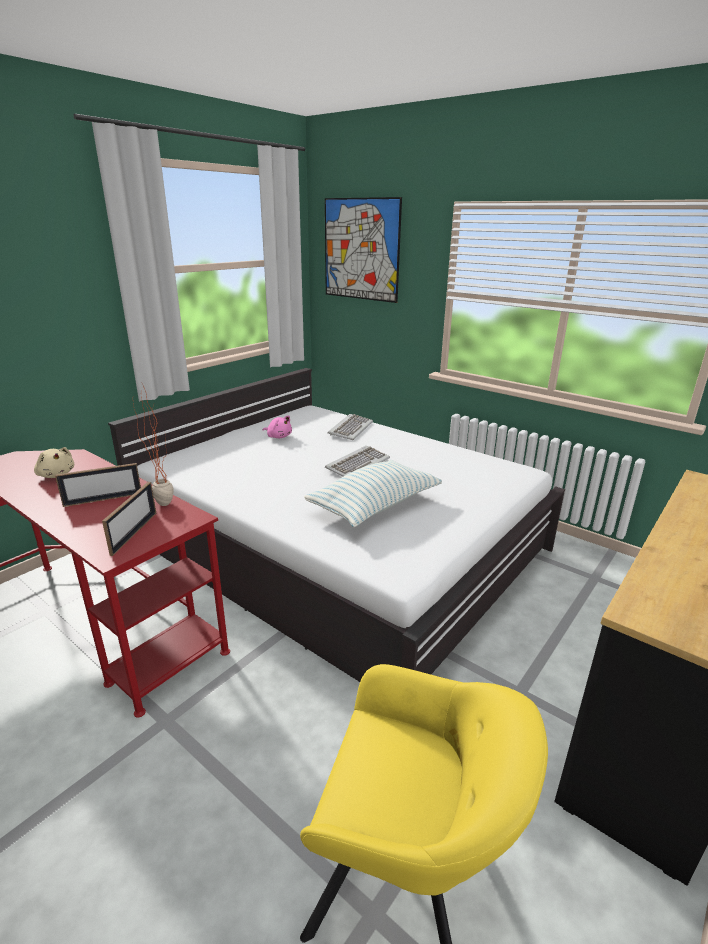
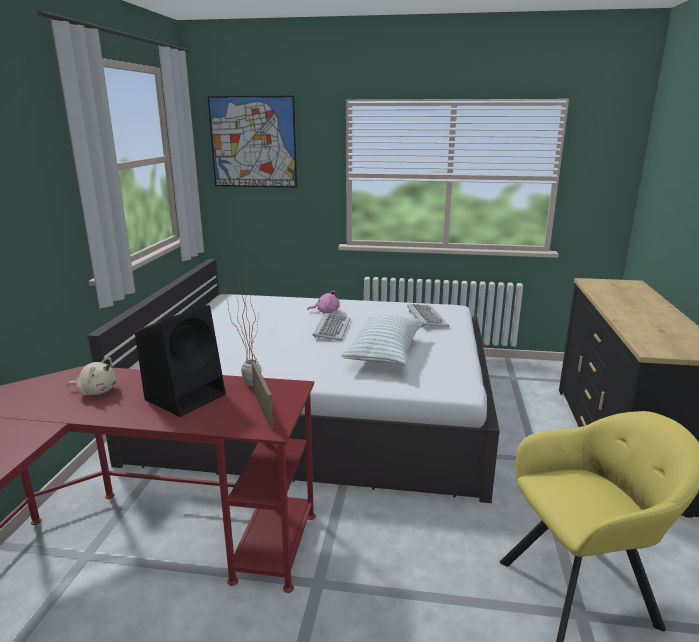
camera: 30 degrees left, 5 degrees down
(103, 499) = (186, 396): picture frame -> black speaker
(278, 436) = (231, 323): pink plush toy -> pink plush toy (326, 312)
(350, 429) = (287, 305): keyboard -> keyboard (426, 318)

